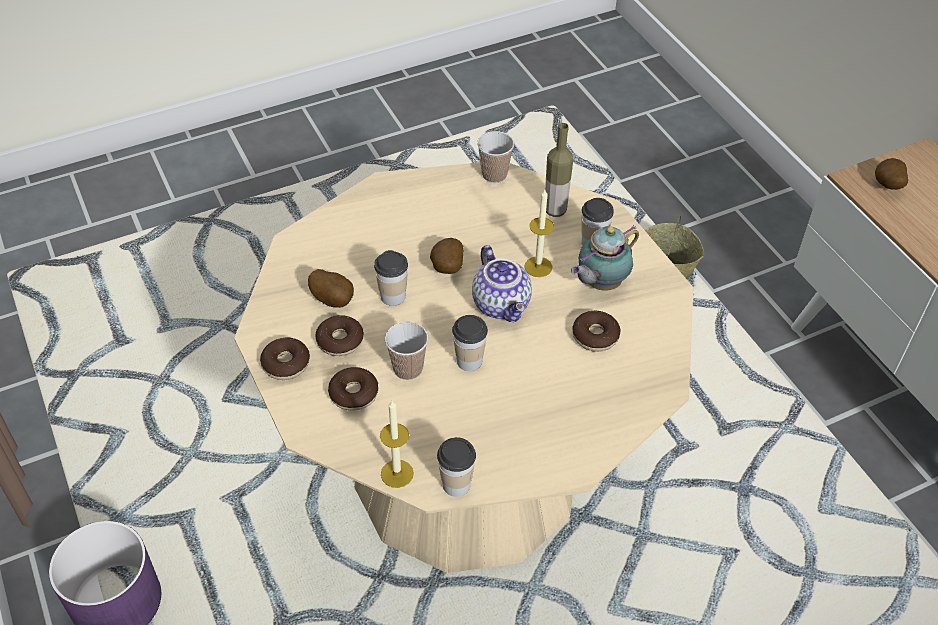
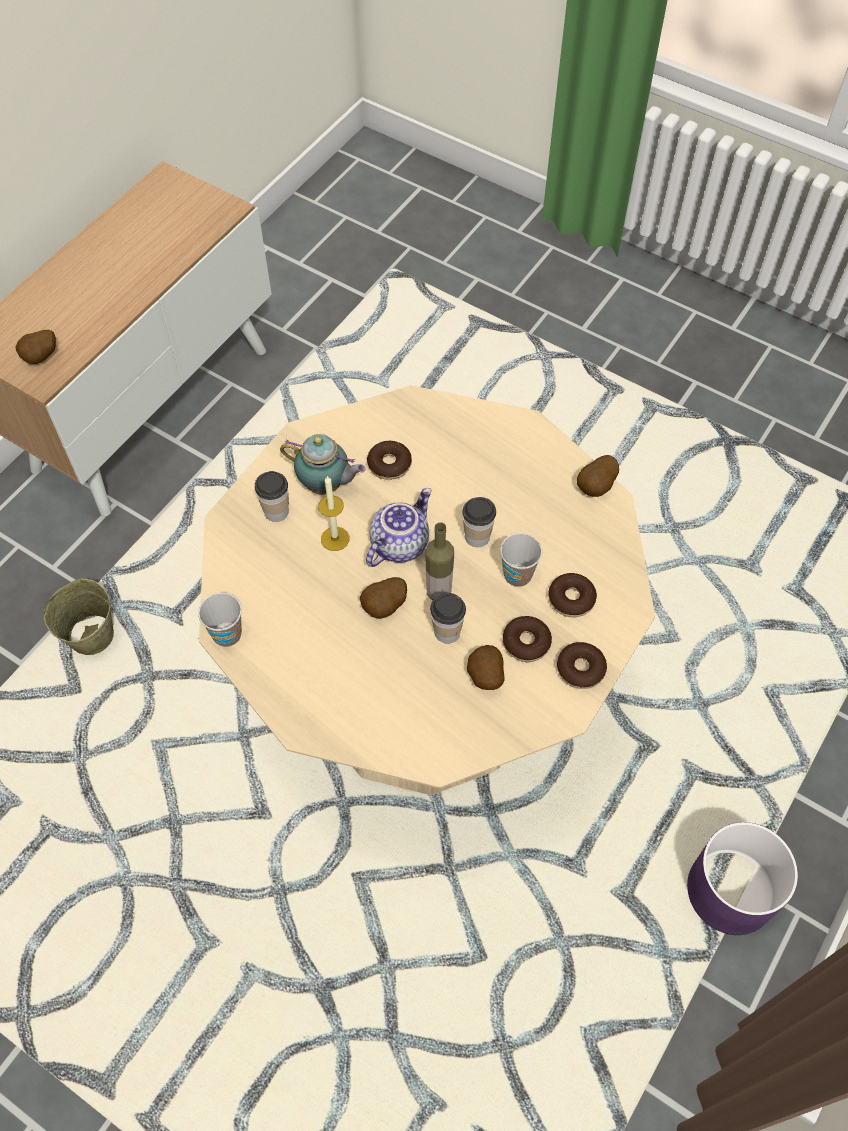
camera: 120 degrees left, 10 degrees up
(397, 473) = (617, 528): candle -> none
(456, 484) = (596, 487): cup -> potato
(555, 210) = (250, 559): bottle -> bottle (438, 592)

